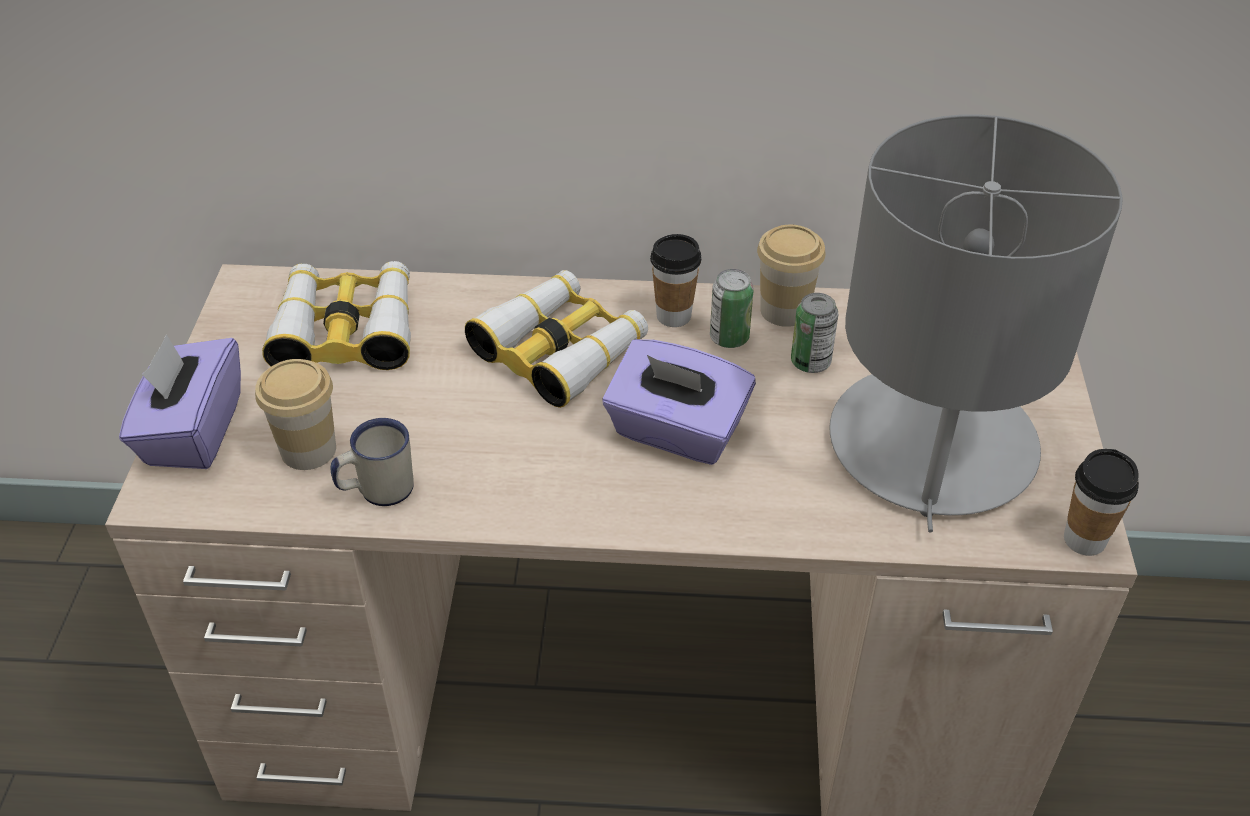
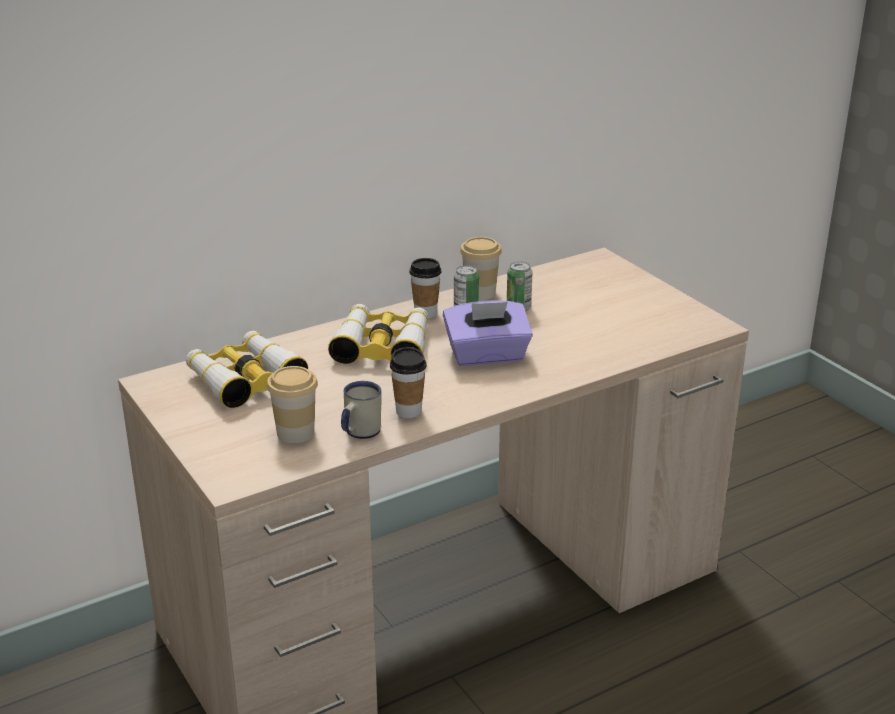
camera: 35 degrees left, 15 degrees down
(192, 431) = (212, 451): purple tissue box -> none
(932, 445) = (613, 318): grey table lamp -> none
(1084, 540) = (715, 326): cup -> cup (408, 411)

